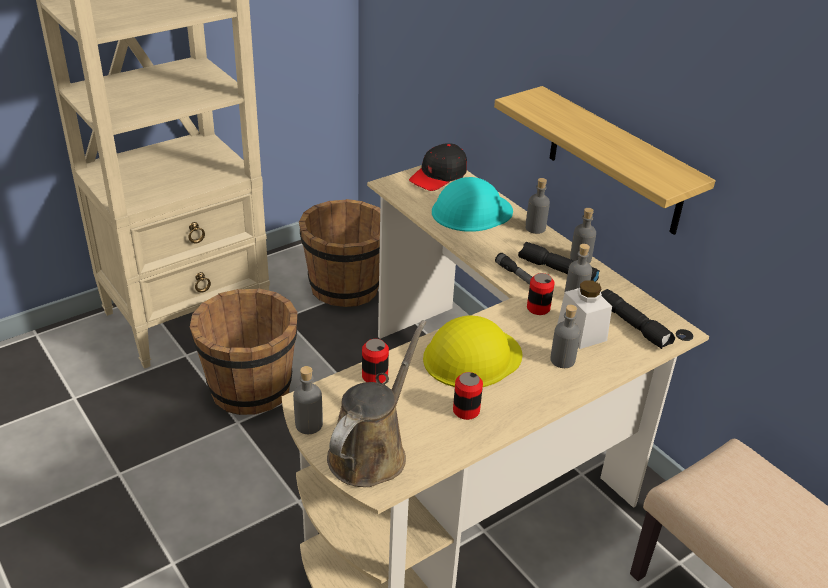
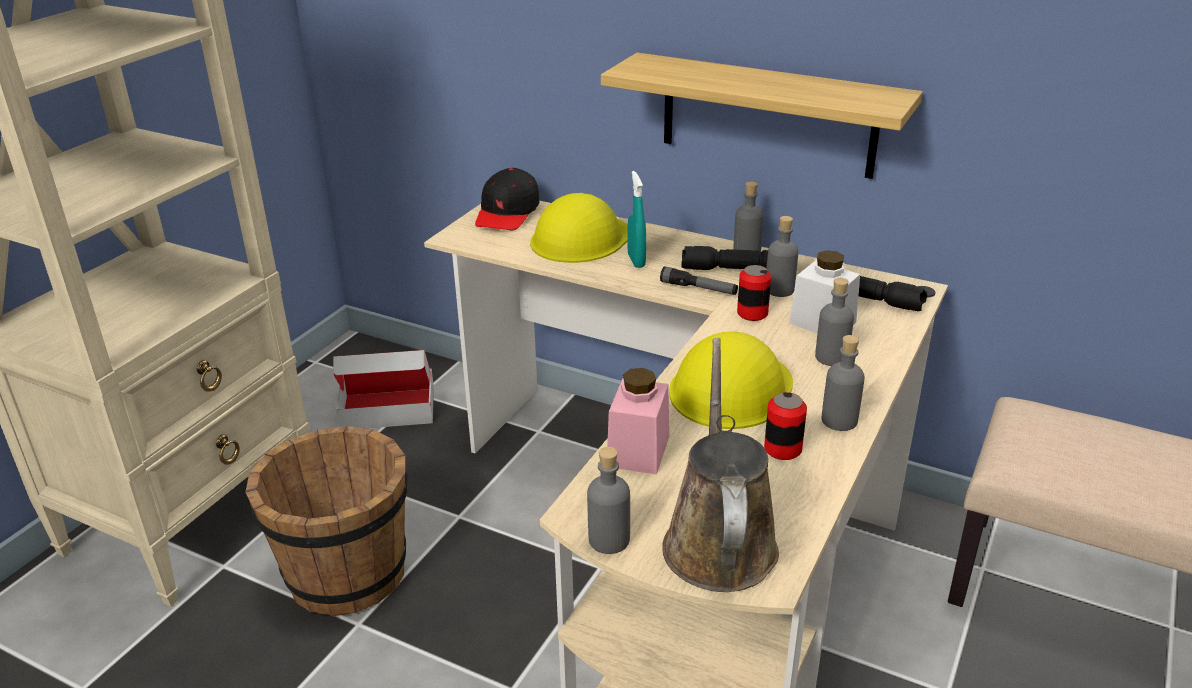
camera: 25 degrees left, 5 degrees down
(345, 287) = (388, 409): brown bucket -> cardboard box
(375, 376) = (638, 451): can -> pink jar
(471, 211) = (580, 238): turquoise hard hat -> yellow hard hat
(494, 241) = (636, 261): none -> turquoise spray bottle
(535, 228) = (668, 235): grey bottle -> grey bottle (839, 420)

